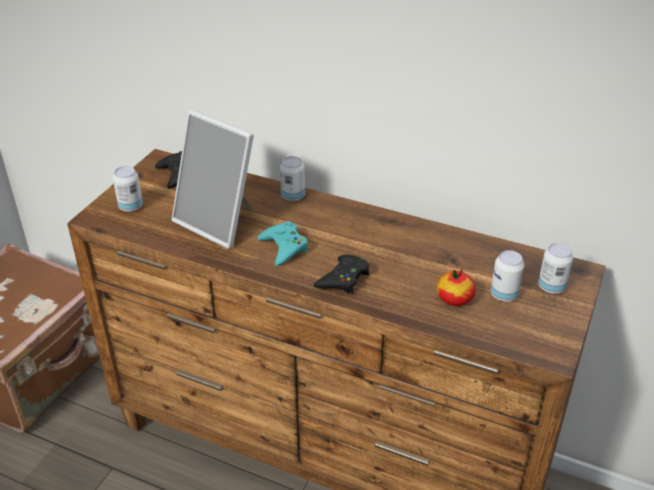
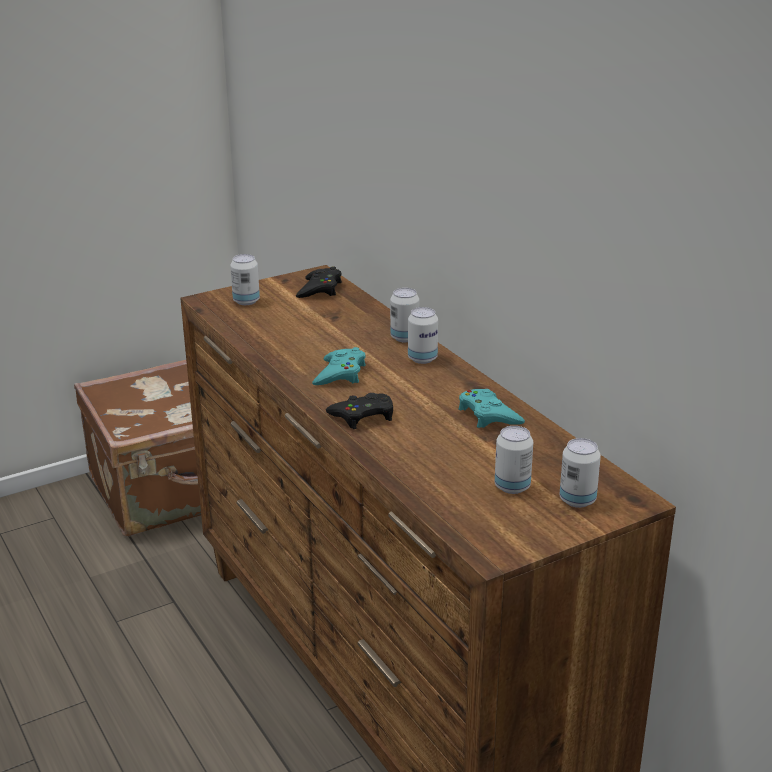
camera: 35 degrees right, 10 degrees down
(220, 222) = (308, 336): picture frame -> none
(326, 210) = (422, 359): none -> can
(424, 241) = (488, 415): none -> turquoise game controller
(454, 299) = (453, 470): apple -> none

